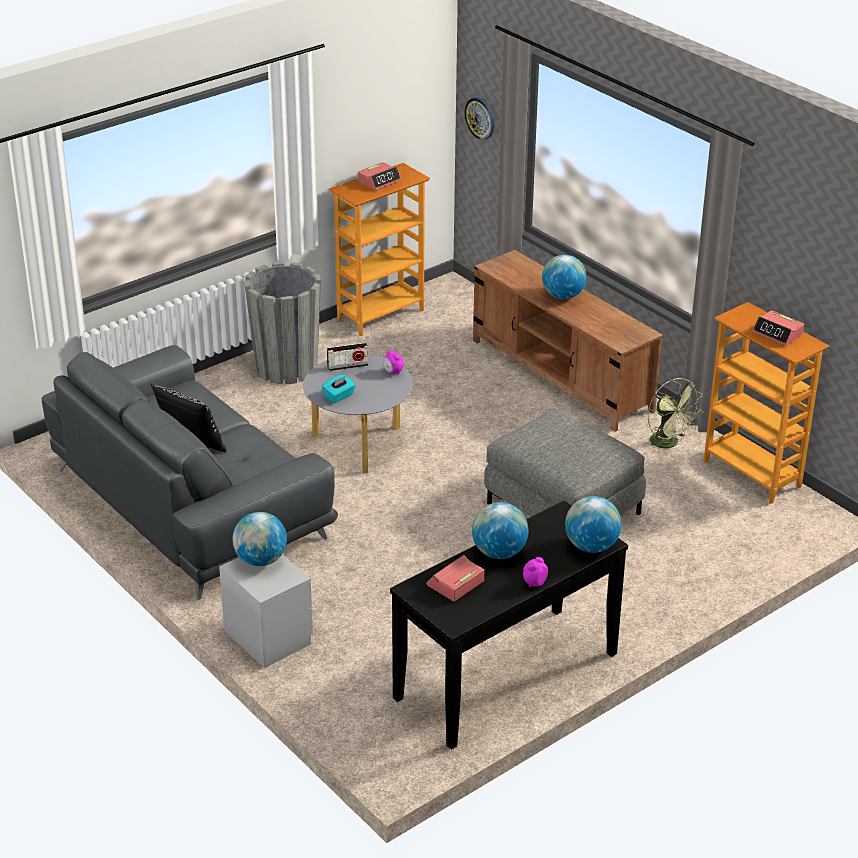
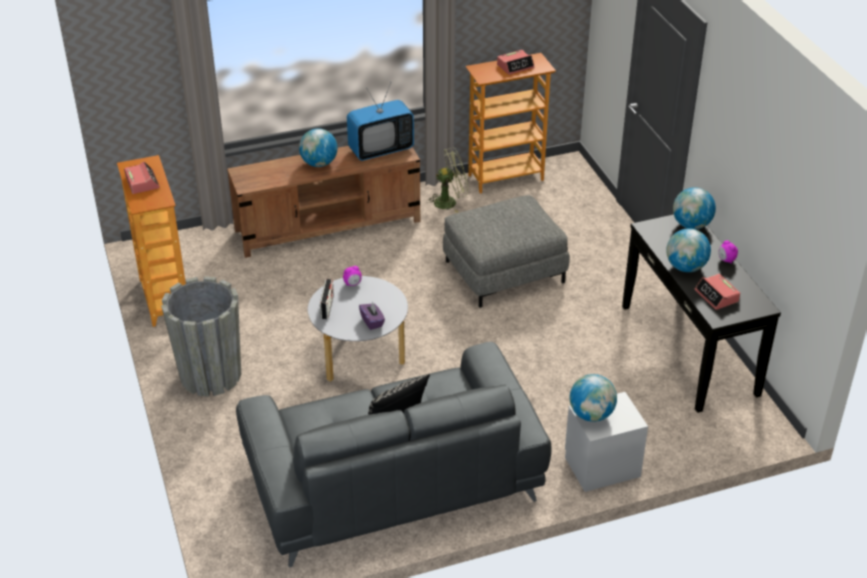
camera: 70 degrees left, 5 degrees up
(339, 396) = (372, 322): turquoise tissue box -> purple tissue box
(480, 118) = (134, 88): wall clock -> none
(619, 326) = (381, 149): none -> television

